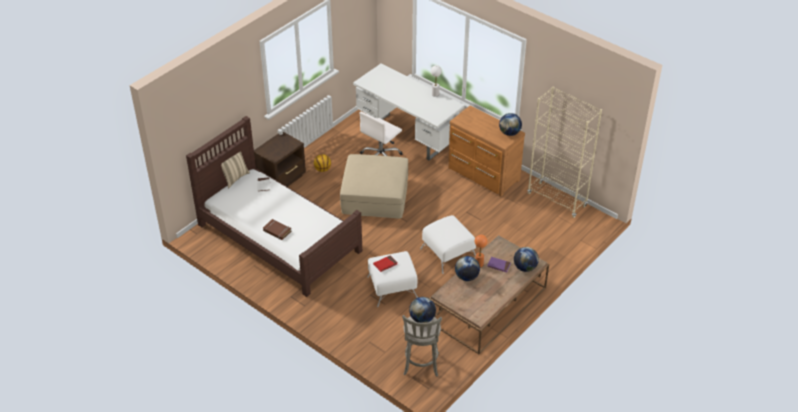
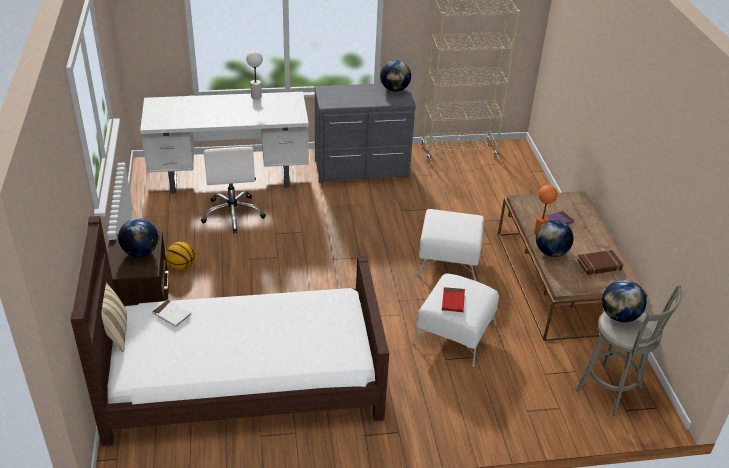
camera: 50 degrees left, 5 degrees down
(277, 231) = (277, 356): brown book -> brown book (599, 265)
(375, 196) = (286, 255): beige ottoman -> none
(483, 175) = (362, 169): brown dresser -> grey dresser
(525, 267) = (579, 208): globe -> globe (140, 252)

